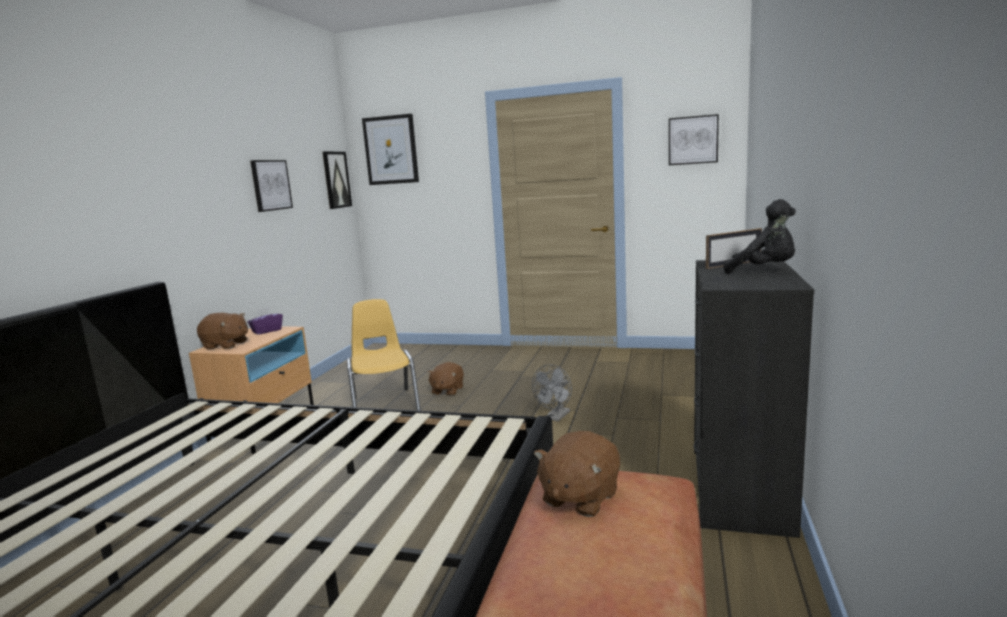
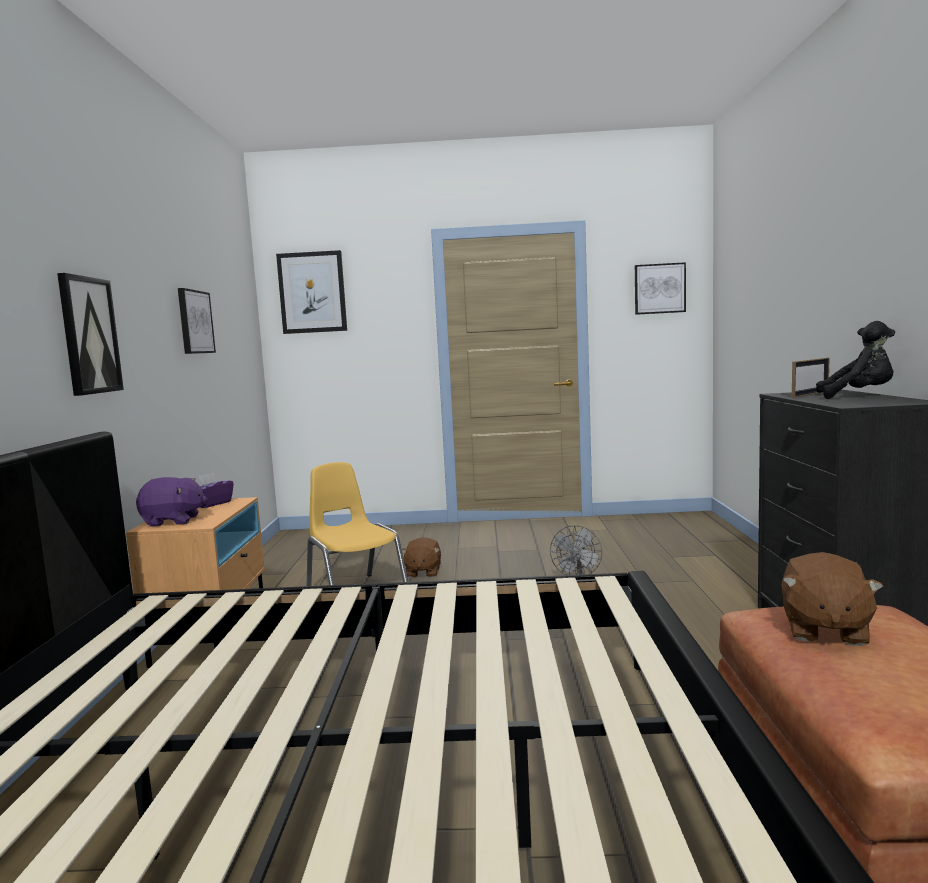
camera: 15 degrees left, 5 degrees down
(226, 345) = (173, 521): brown plush toy -> purple plush toy
(336, 180) = (247, 325): picture -> picture (89, 335)

